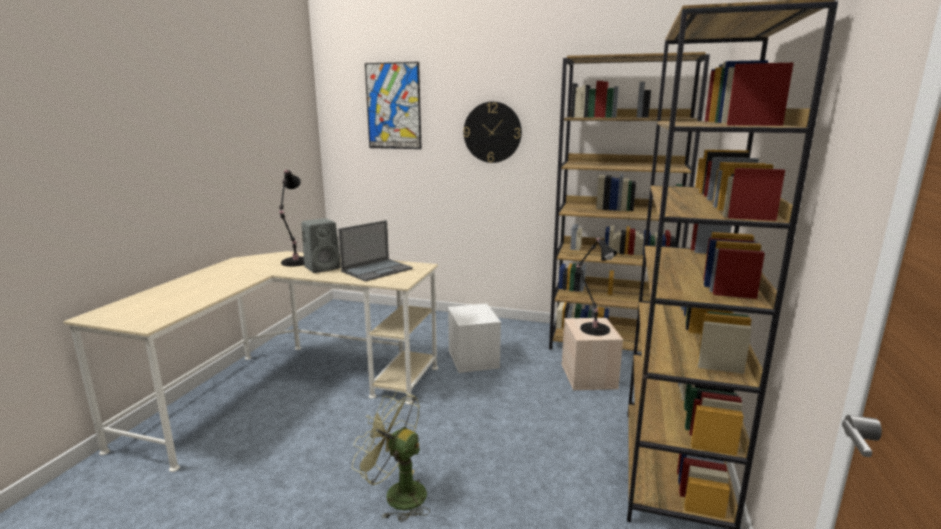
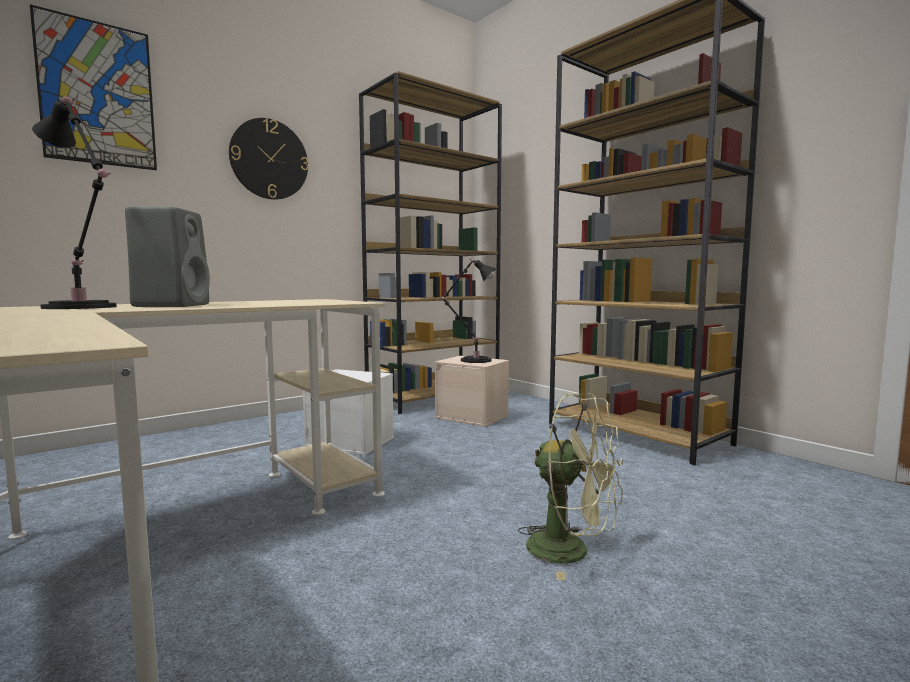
camera: 55 degrees left, 10 degrees down
(377, 270) = (275, 302): laptop -> none
(397, 494) = (571, 551): green fan -> green fan turned 120 degrees counterclockwise

